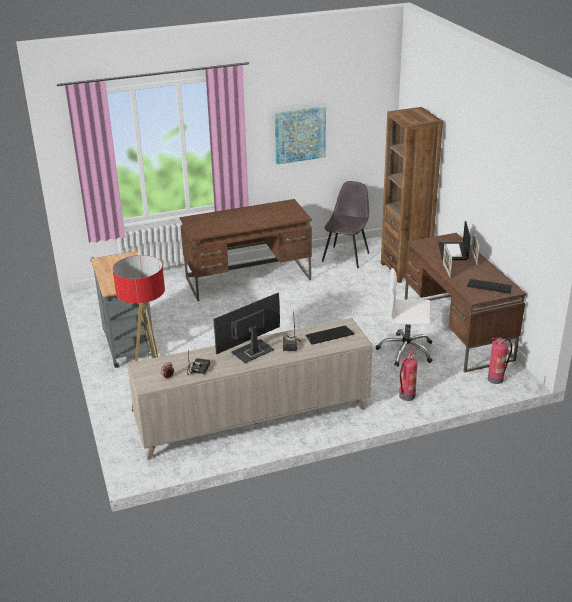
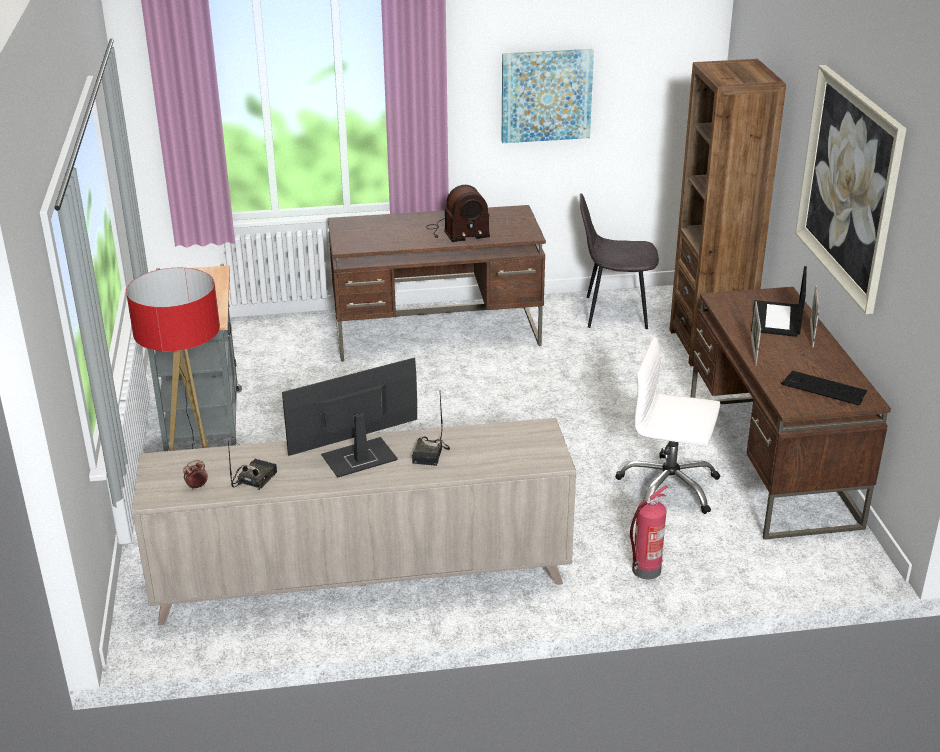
camera: 10 degrees right, 0 degrees up
(259, 218) = (457, 232): none -> radio
(329, 335) = (504, 445): keyboard -> none
(346, 256) = (613, 312): grey chair -> grey chair turned 120 degrees counterclockwise
(489, 175) = (849, 186): none -> picture
(496, 379) = (819, 559): fire extinguisher -> none

